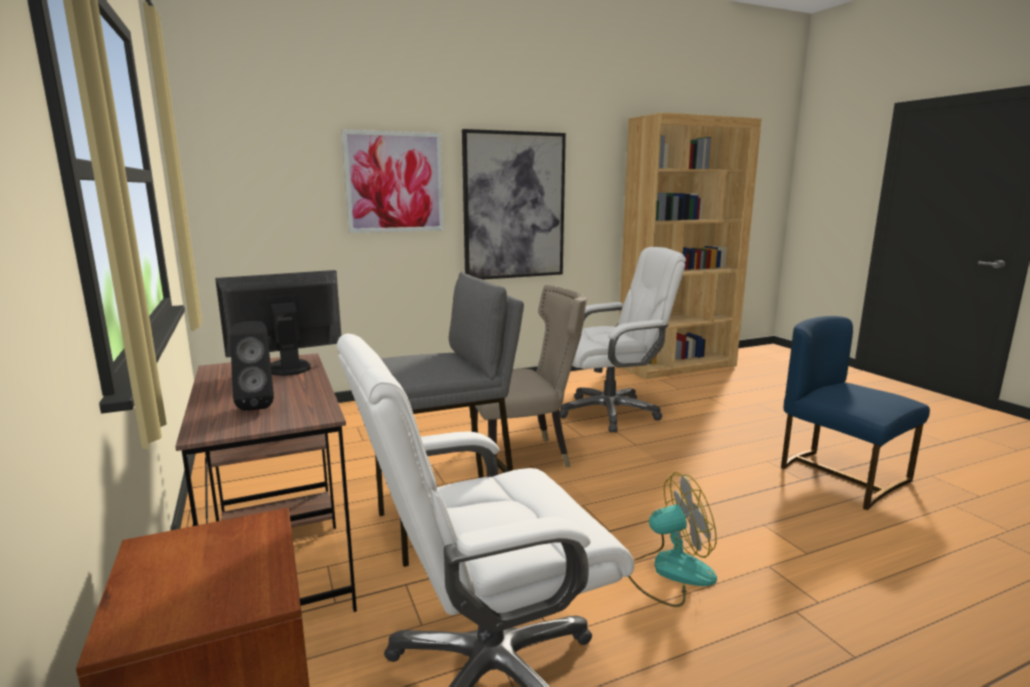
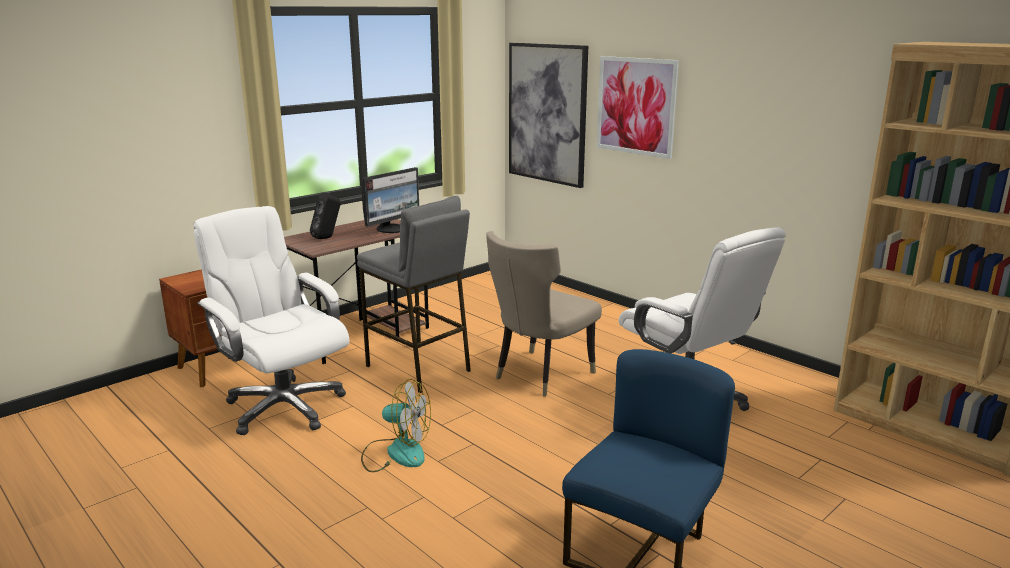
camera: 70 degrees right, 5 degrees up
(287, 368) = (392, 229): monitor -> monitor turned 90 degrees clockwise
(514, 206) = (746, 145): picture -> picture (547, 113)
(524, 457) = (539, 375): beige chair -> beige chair turned 75 degrees clockwise
(669, 572) = (396, 453): fan -> fan turned 45 degrees counterclockwise

